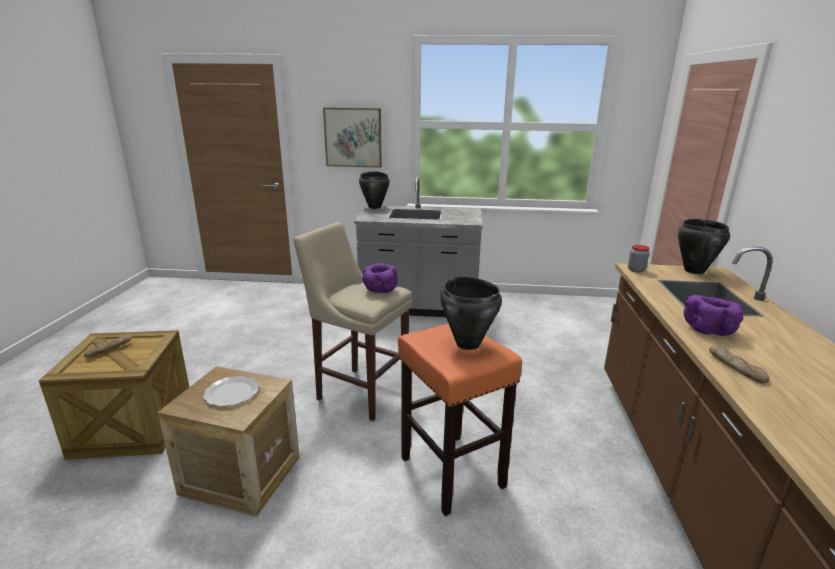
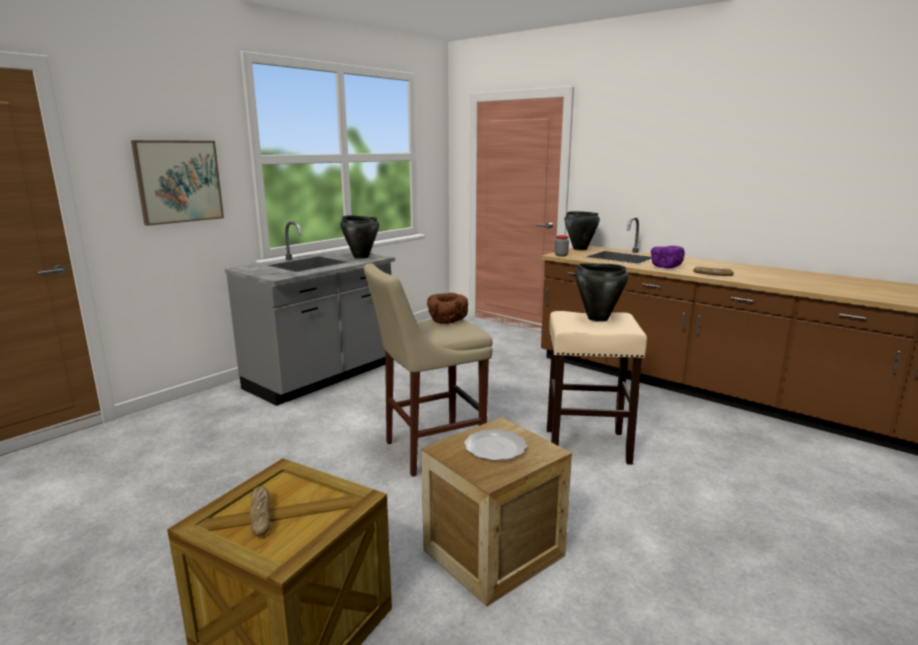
camera: 55 degrees left, 5 degrees down
(375, 207) = (244, 268): black cooking pot -> black cooking pot (361, 257)
(379, 290) = (447, 321): purple bowl -> brown bowl
(450, 471) = (586, 446): orange stool -> beige stool

